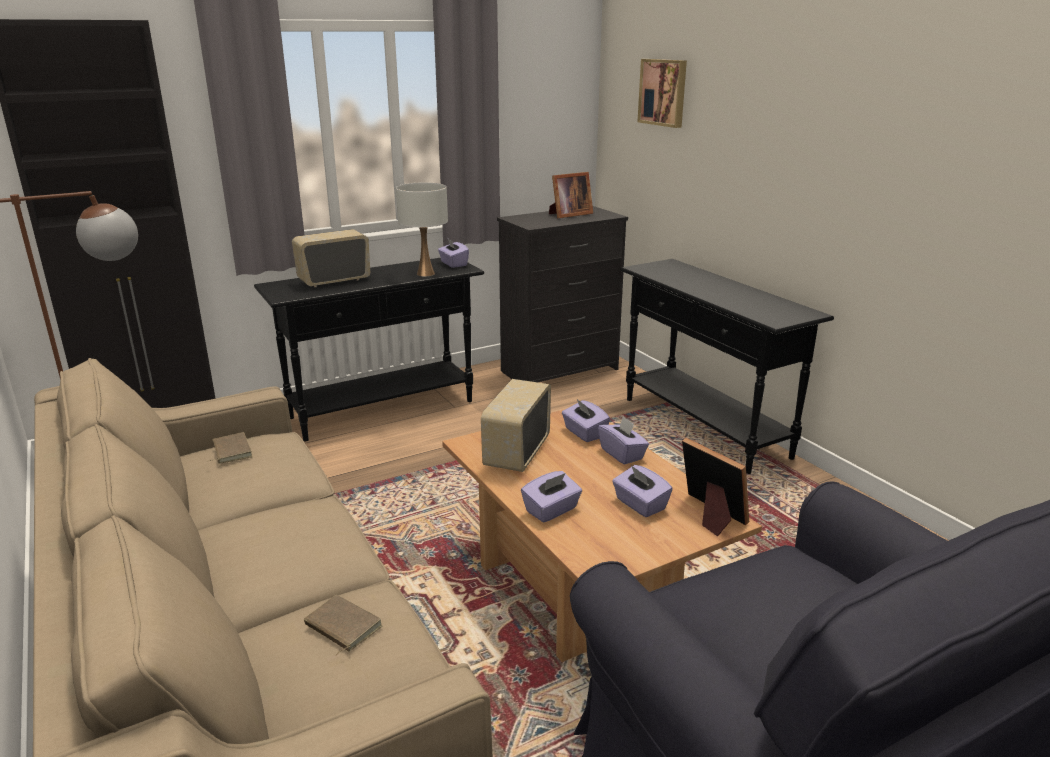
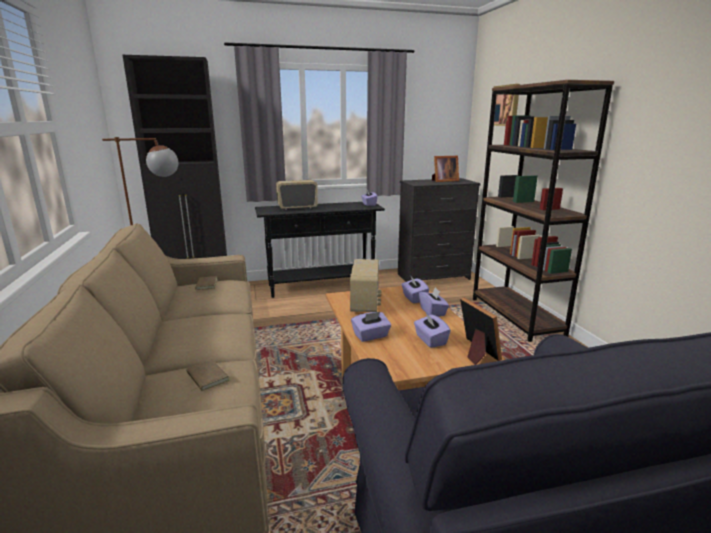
camera: 15 degrees right, 5 degrees down
(425, 274) = (349, 207): white table lamp -> none
(516, 453) = (365, 304): radio -> radio turned 150 degrees clockwise
(704, 427) = (516, 316): black console table -> brown bookcase

